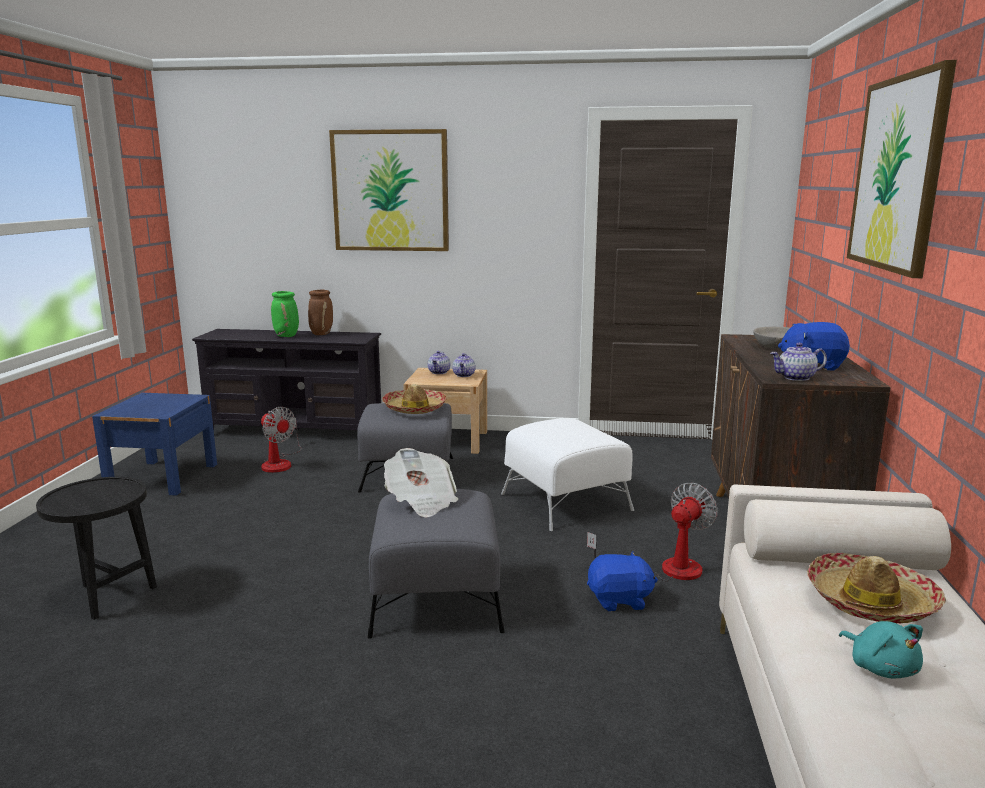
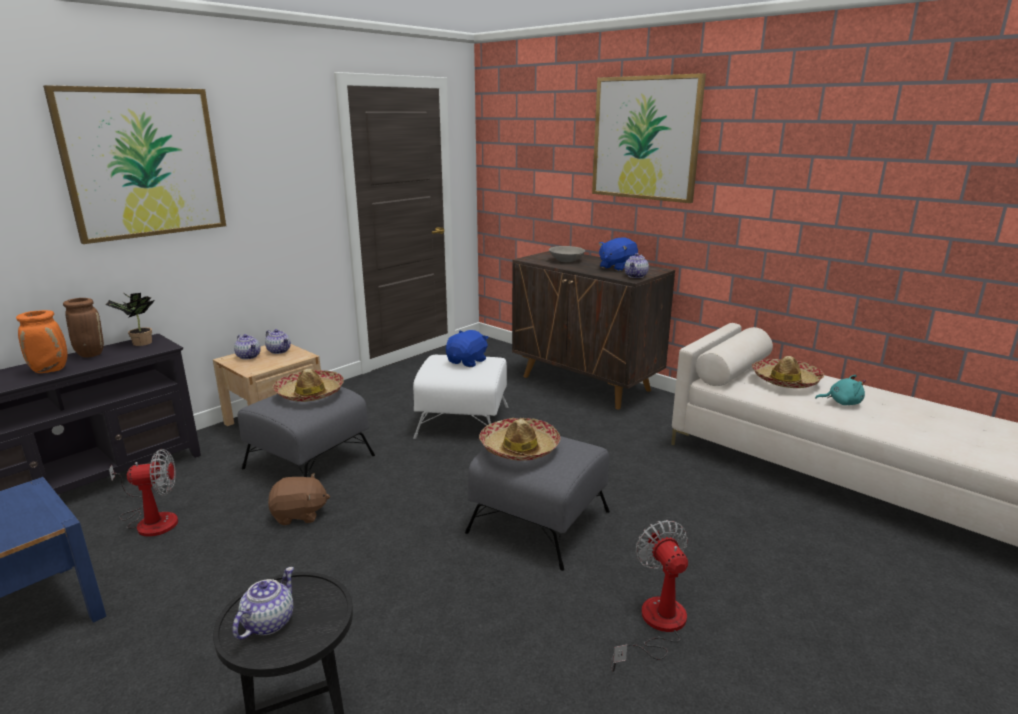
camera: 55 degrees left, 5 degrees up
(85, 494) = (268, 622): none -> teapot
(287, 336) = (51, 370): green vase -> orange vase
(333, 500) = (299, 514): none -> brown plush toy
(355, 335) = (139, 343): none -> potted plant
(421, 501) = (519, 448): newspaper -> hat
(619, 600) = (611, 458): blue plush toy -> blue plush toy (467, 361)
(666, 569) = (592, 429): fan -> fan (656, 625)

